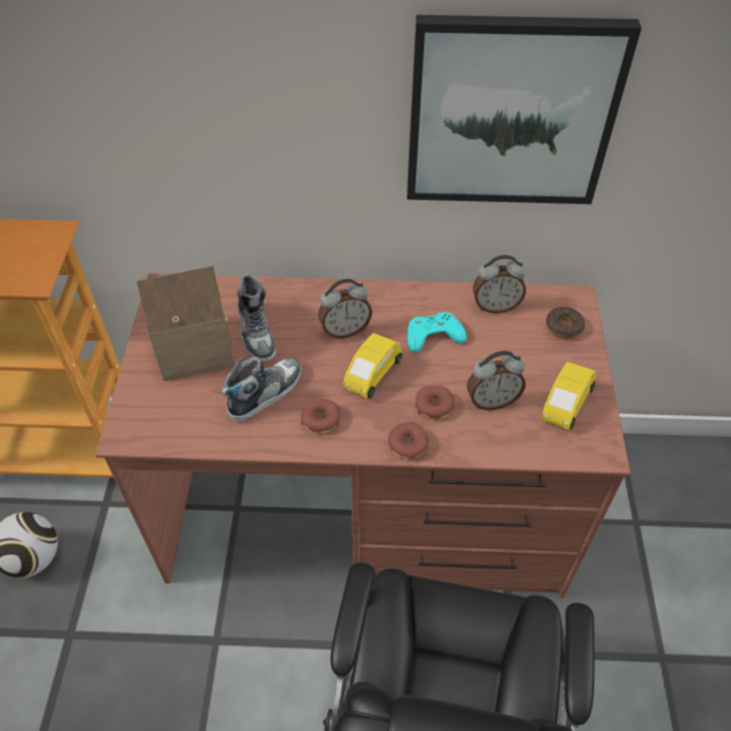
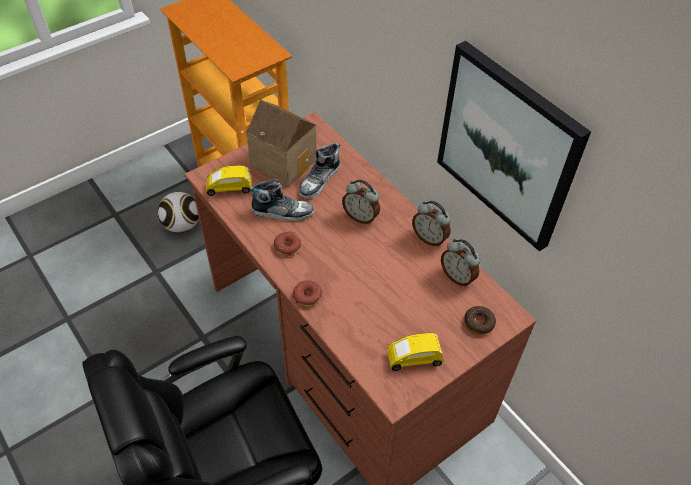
camera: 50 degrees right, 0 degrees up
(371, 374) = (341, 249): yellow toy car -> yellow toy car (229, 188)
(433, 336) = (400, 260): turquoise game controller -> none
(434, 406) = (346, 292): donut -> none
(492, 401) = (378, 318): alarm clock -> alarm clock (429, 238)

